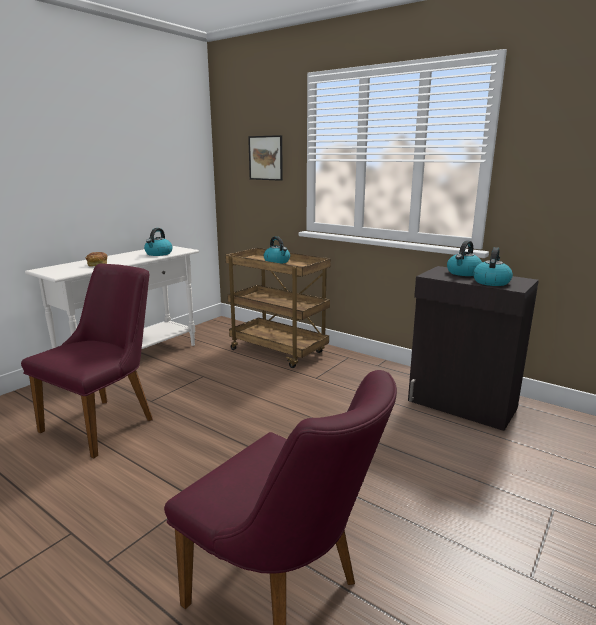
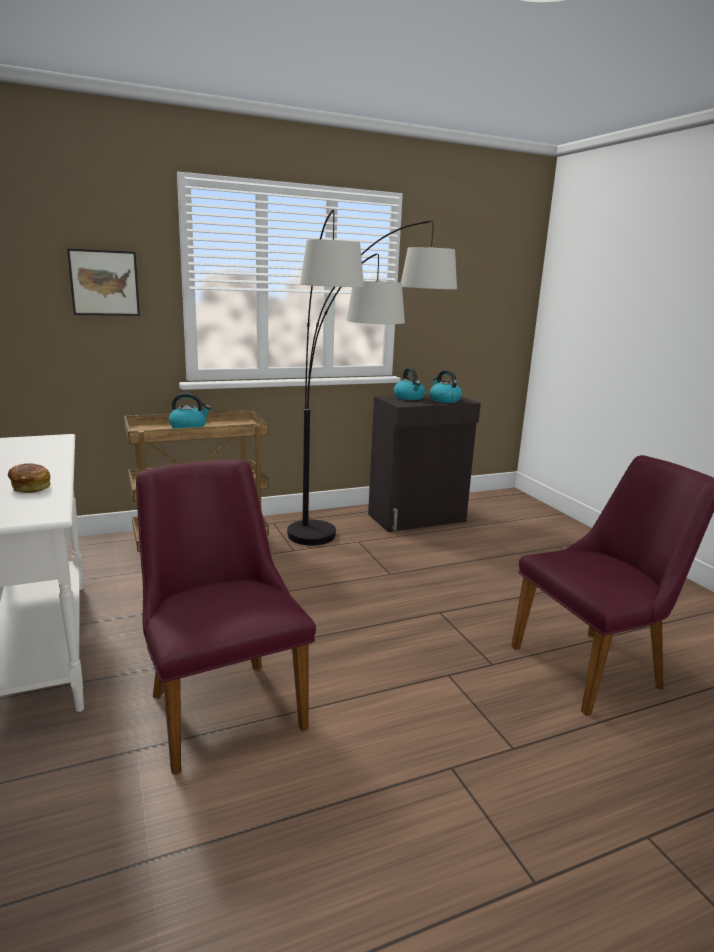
camera: 60 degrees left, 0 degrees up
(158, 254) = (46, 451): kettle -> none
(334, 399) = (348, 557): none -> floor lamp

